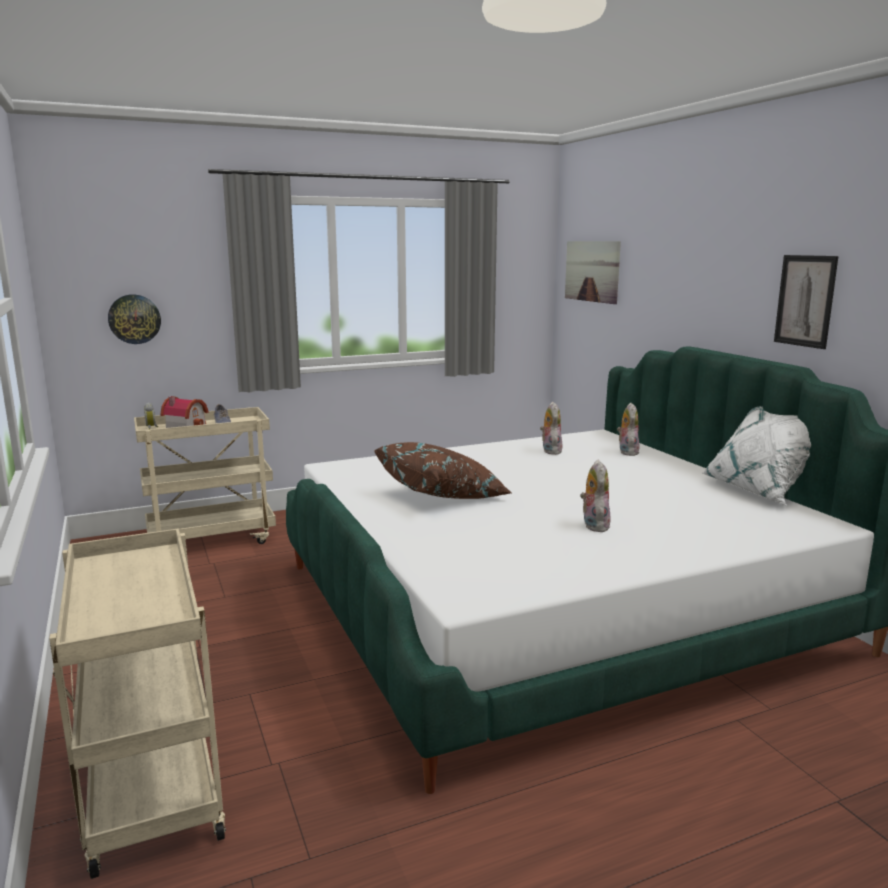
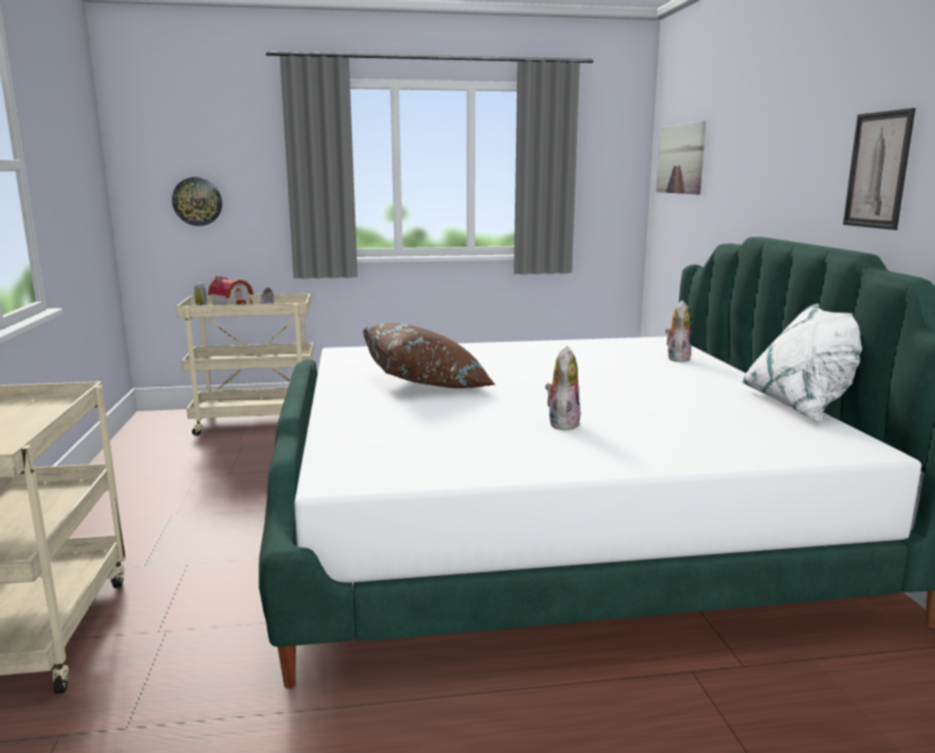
camera: 15 degrees right, 0 degrees up
(550, 451) = (588, 352): plush toy -> none

